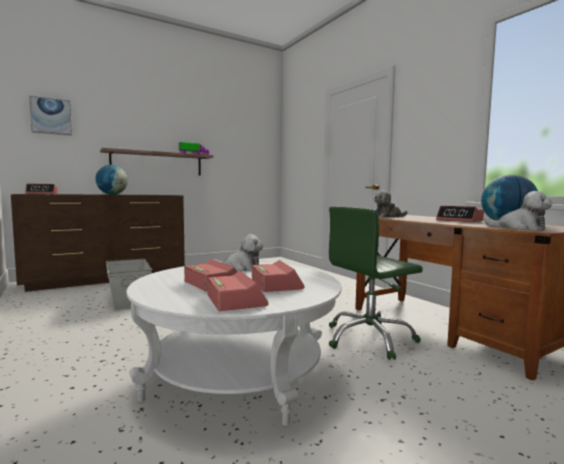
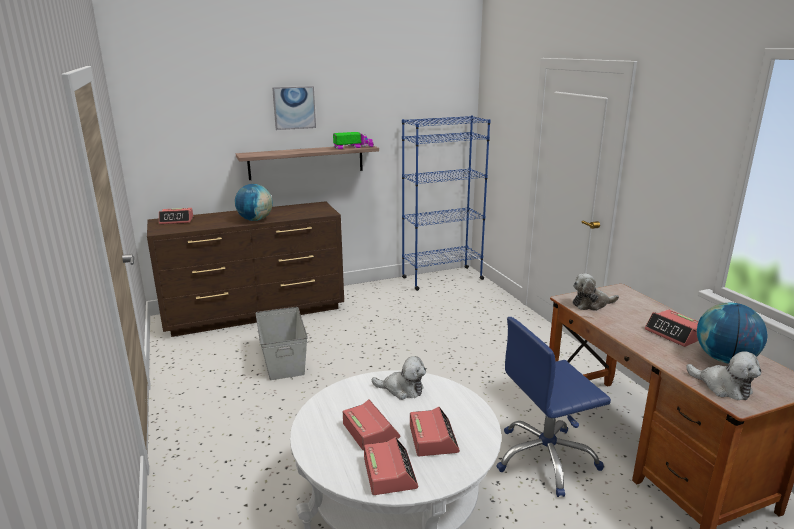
camera: 10 degrees right, 15 degrees up
(51, 116) = (176, 119): picture -> picture (294, 107)
(260, 261) = (442, 278): none -> blue bookcase
(369, 339) = (545, 458): green office chair -> blue office chair

